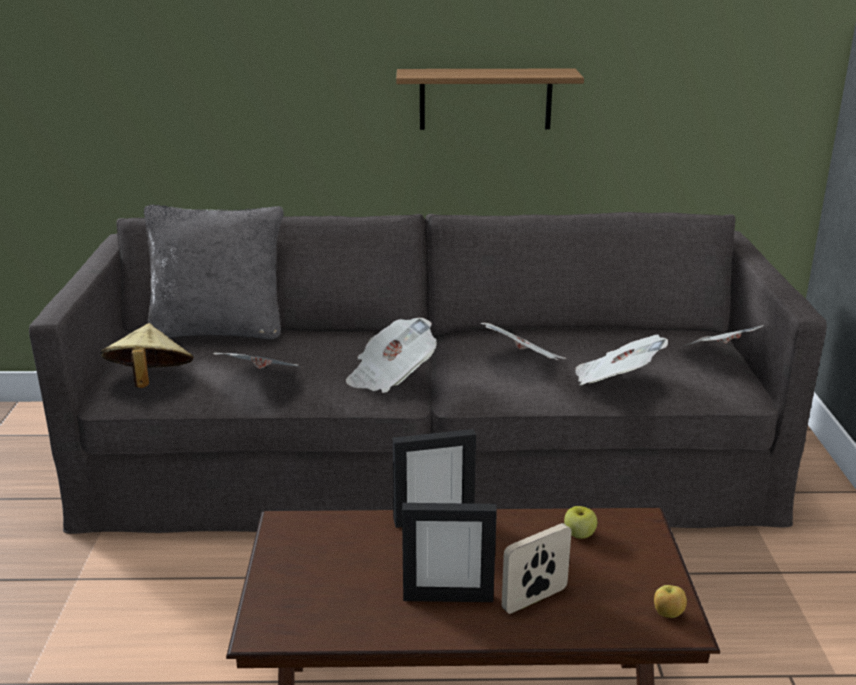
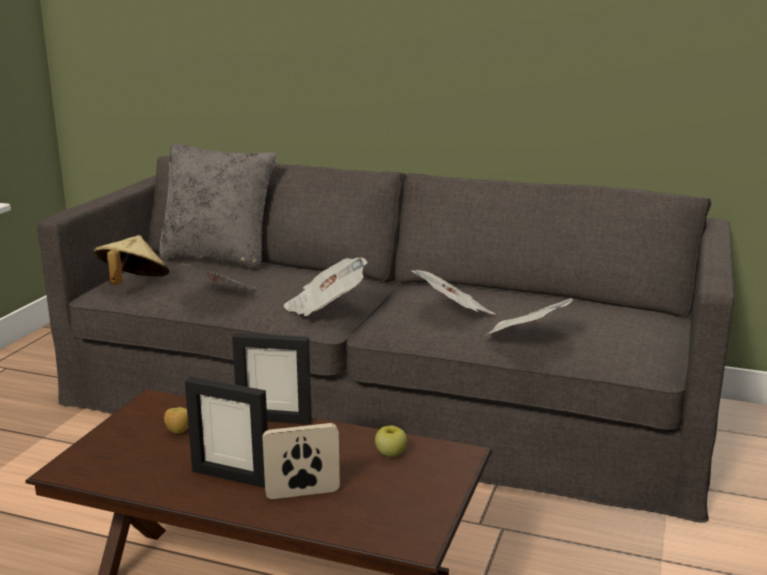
camera: 20 degrees right, 5 degrees down
(485, 99) = (477, 72): shelf -> none
(668, 614) = (412, 530): apple -> apple (178, 432)
(719, 356) = (653, 333): newspaper -> none

